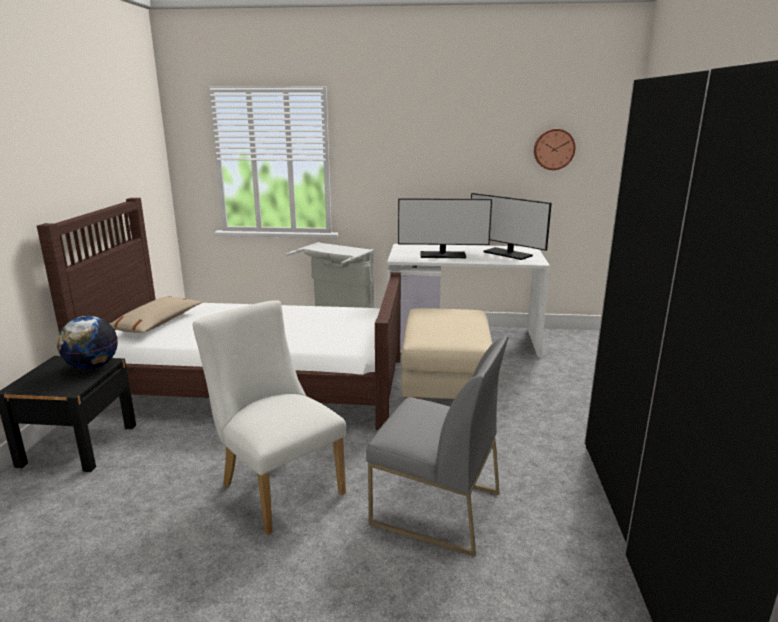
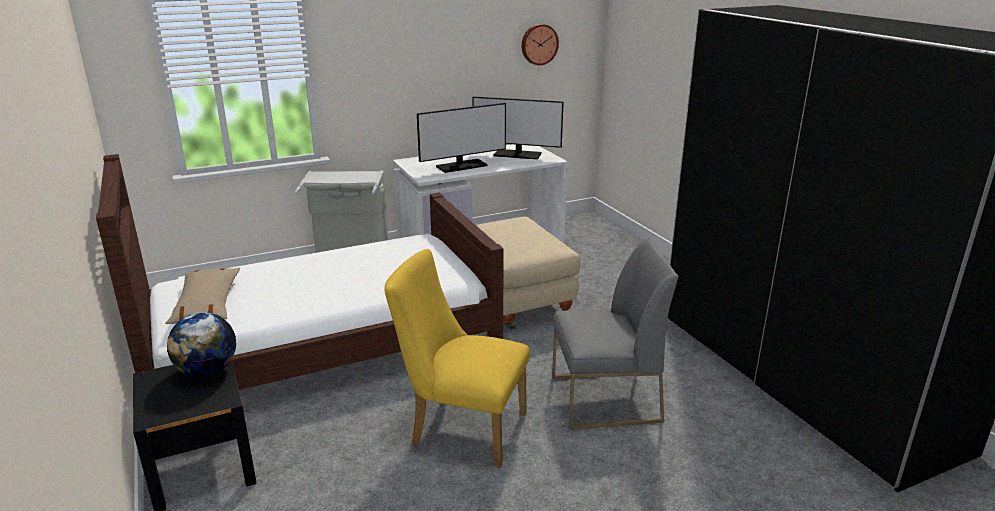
camera: 30 degrees left, 5 degrees up
(277, 486) = (461, 428): white chair -> yellow chair

